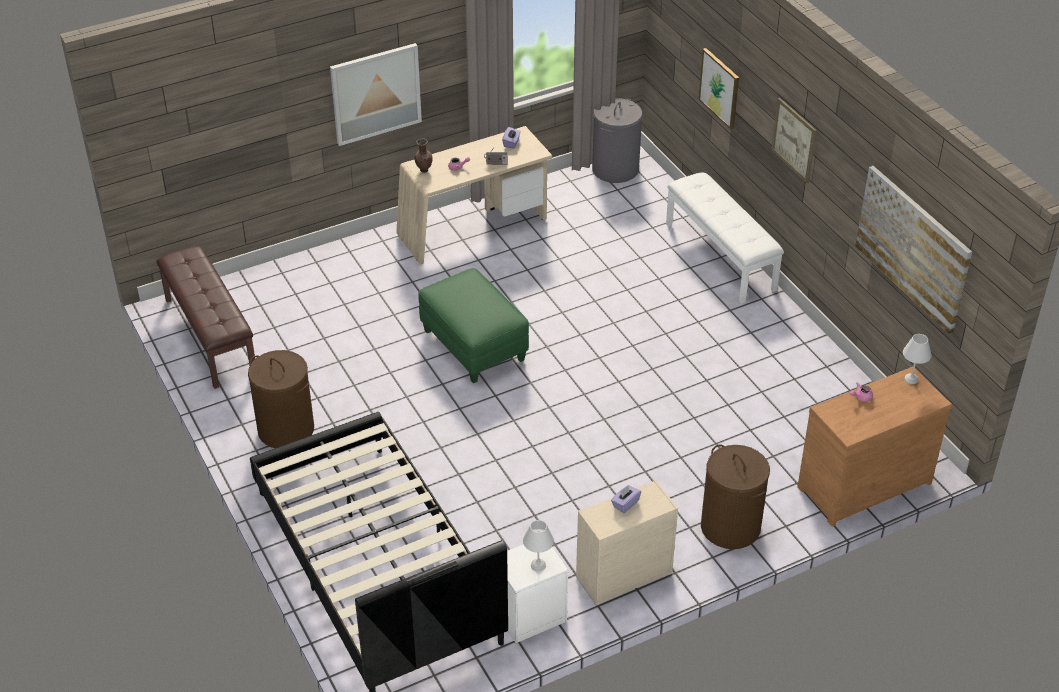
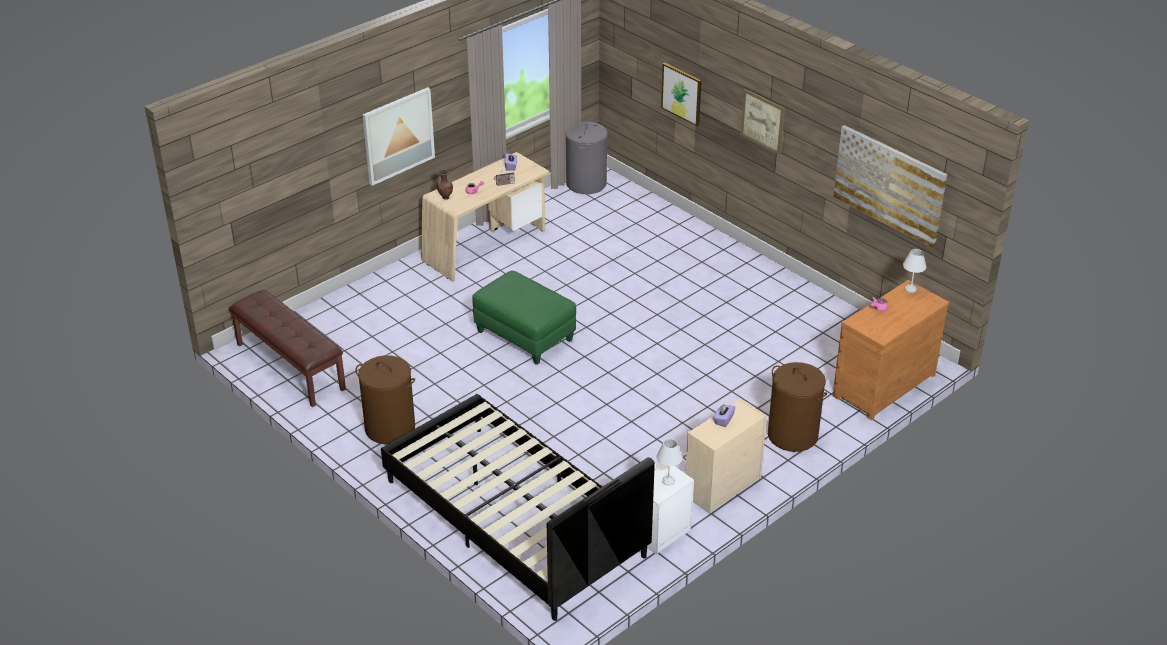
camera: 15 degrees left, 5 degrees down
(721, 256) = (700, 236): white bench -> none

